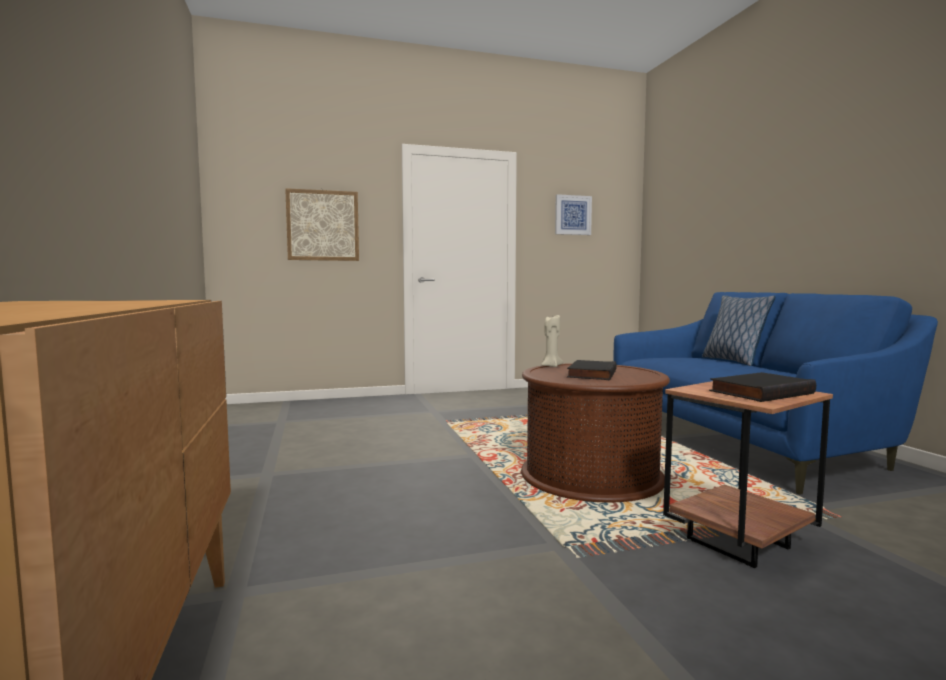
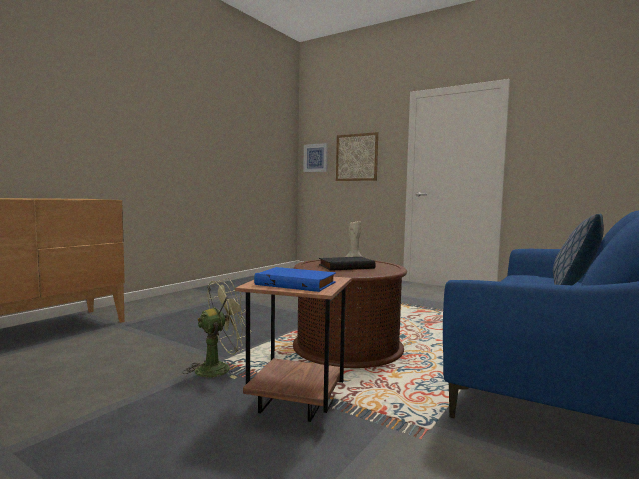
camera: 50 degrees right, 0 degrees up
(572, 215) = (572, 129): picture -> picture (315, 158)
(589, 555) = (220, 368): none -> green fan
(760, 392) = (297, 283): black book -> blue book

